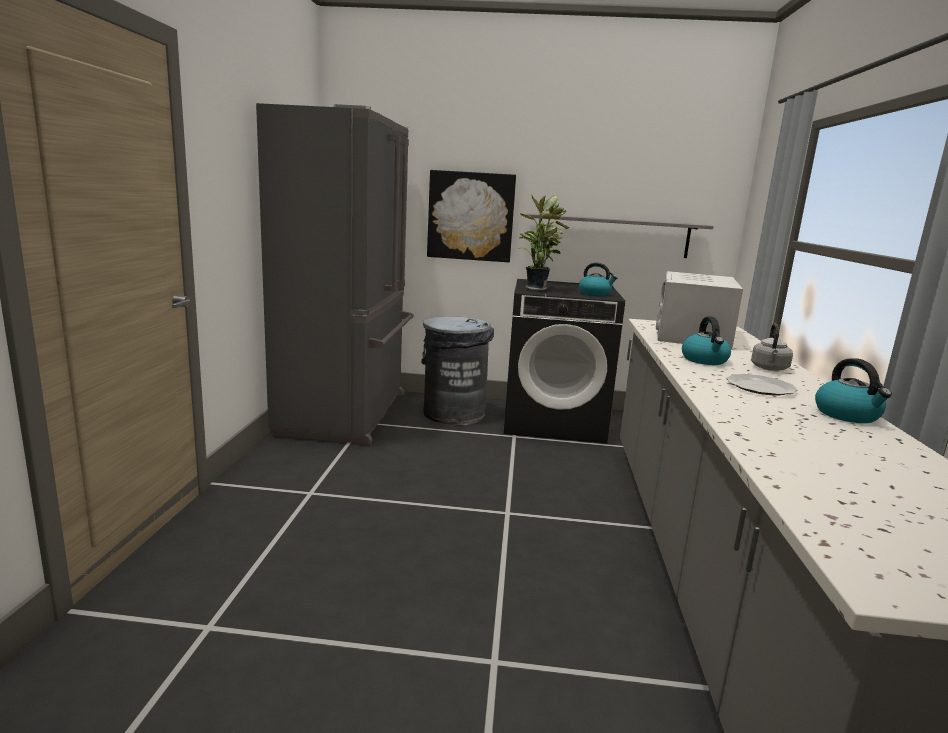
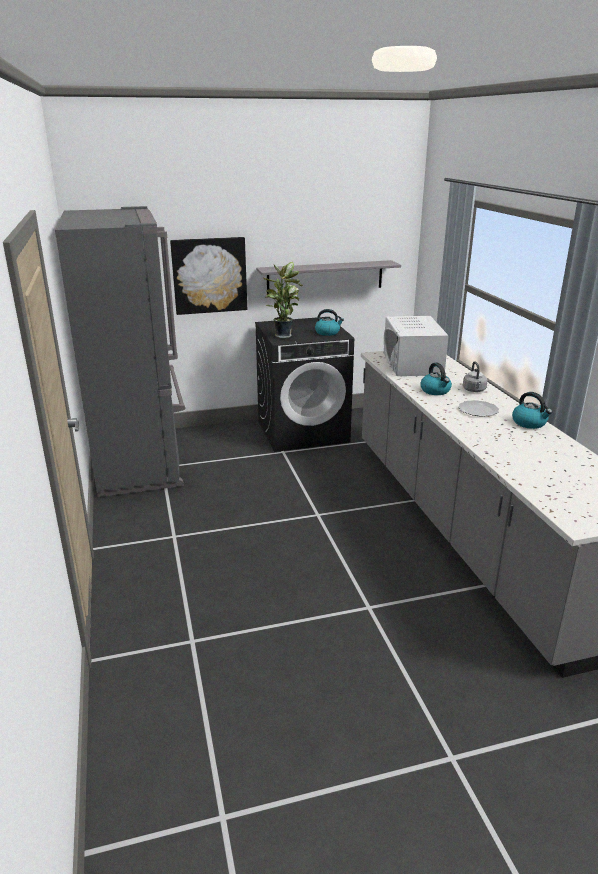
camera: 20 degrees left, 10 degrees up
(453, 413) = (225, 442): grey trash can -> none

